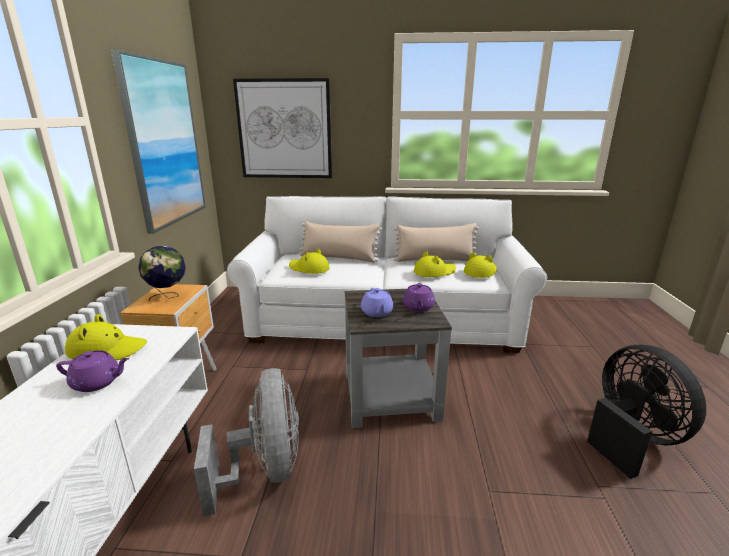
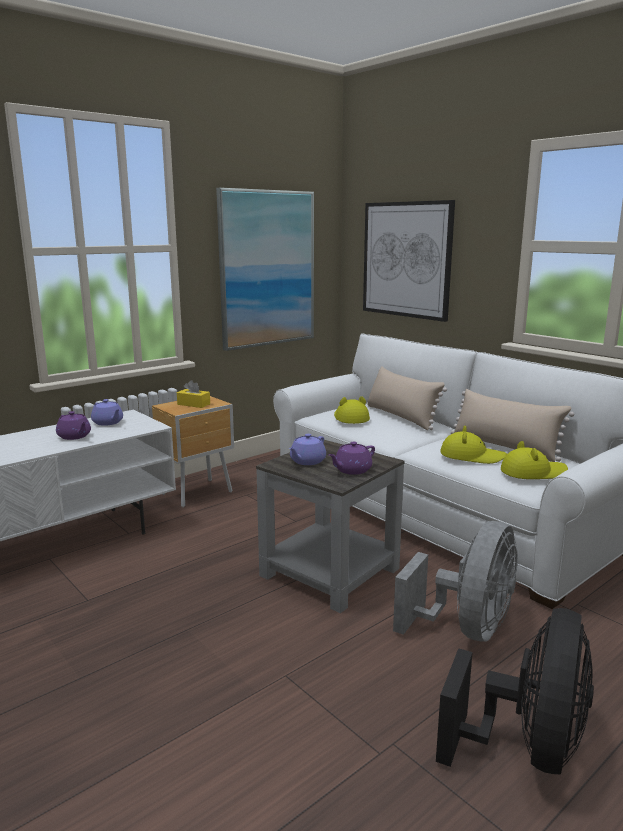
camera: 45 degrees right, 5 degrees down
(107, 349) = (108, 423): yellow hat -> purple teapot
(168, 297) = (193, 404): globe -> yellow tissue box
(265, 470) = (165, 567): grey fan -> grey fan (467, 628)

